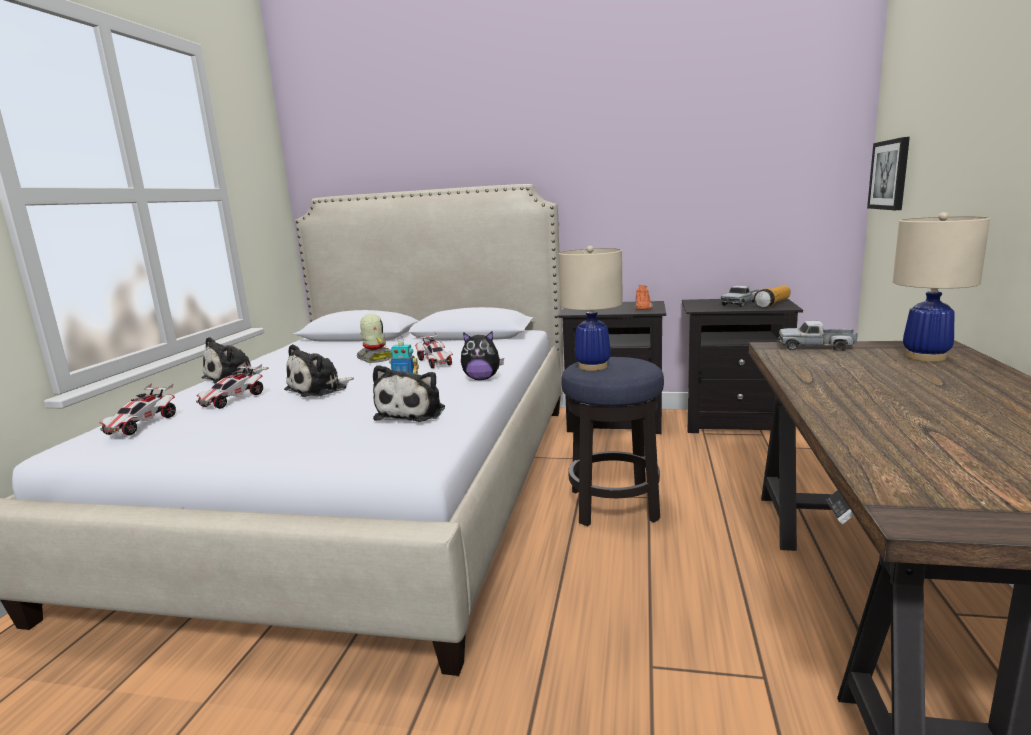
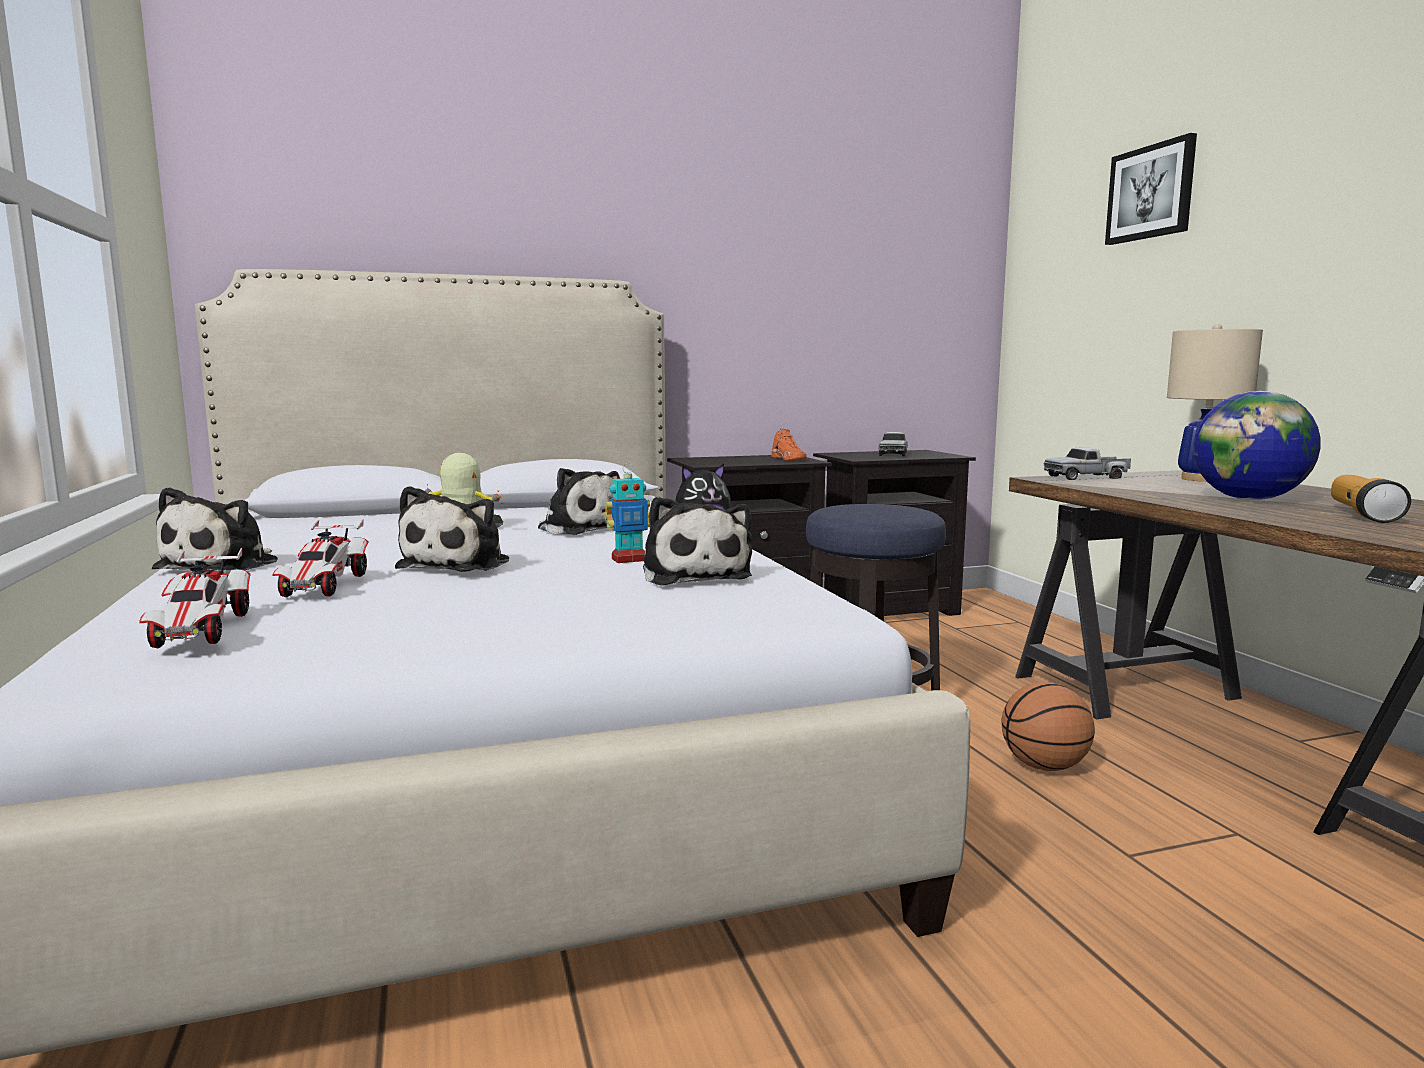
camera: 30 degrees left, 5 degrees down
(435, 362) = (580, 528): toy car -> plush toy
(593, 366) = (856, 511): beige table lamp -> none
(682, 579) = (1044, 766): none -> basketball
(772, 304) = (932, 454): flashlight -> flashlight (1363, 515)
(889, 392) = (1249, 499): none -> globe
(890, 174) = (1043, 306): picture -> picture (1151, 192)

